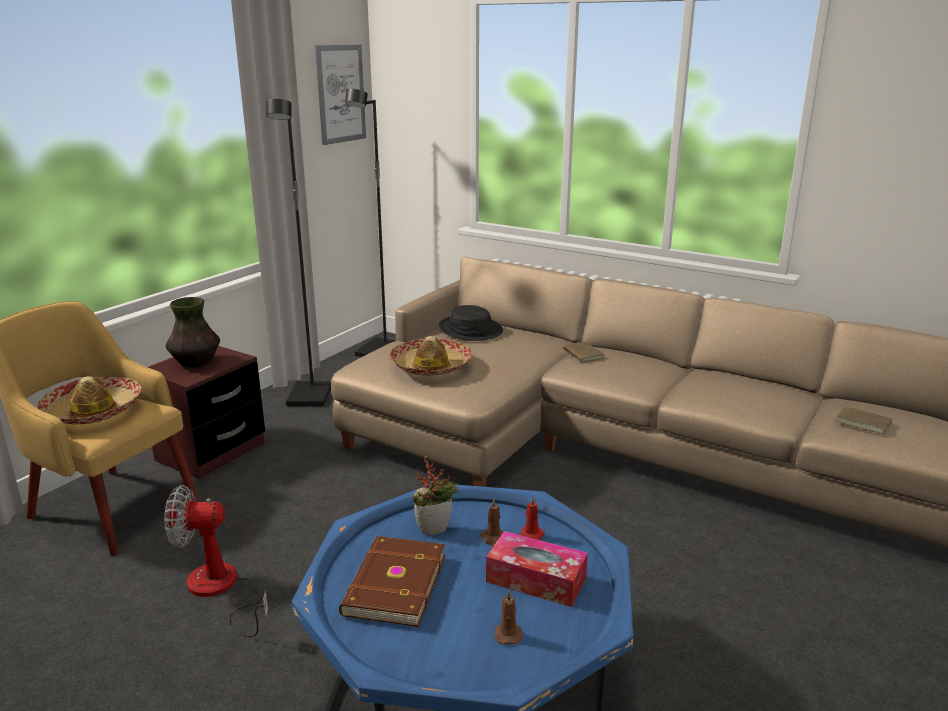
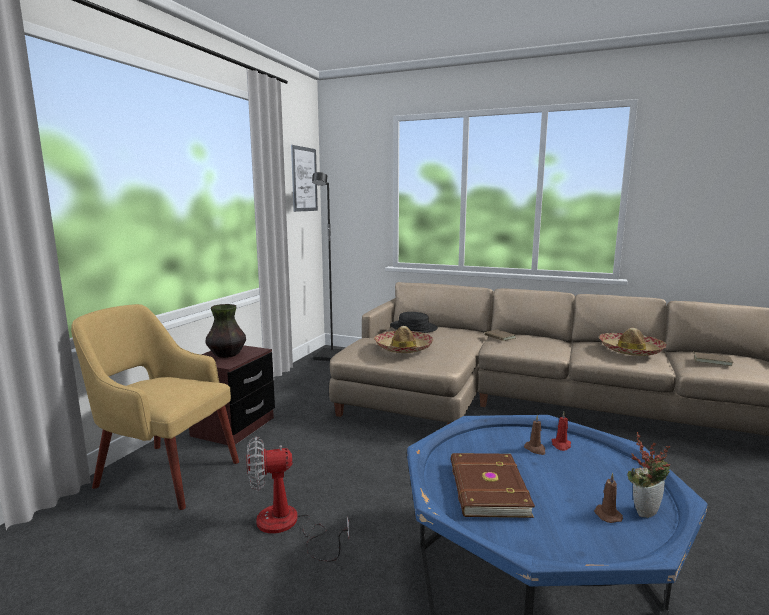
camera: 10 degrees left, 10 degrees down
(93, 410) = (160, 388): hat -> hat (630, 350)
(311, 397) = (294, 386): black floor lamp -> none
(434, 528) = (485, 446): potted plant -> potted plant (644, 509)
(536, 580) = (592, 474): tissue box -> none

